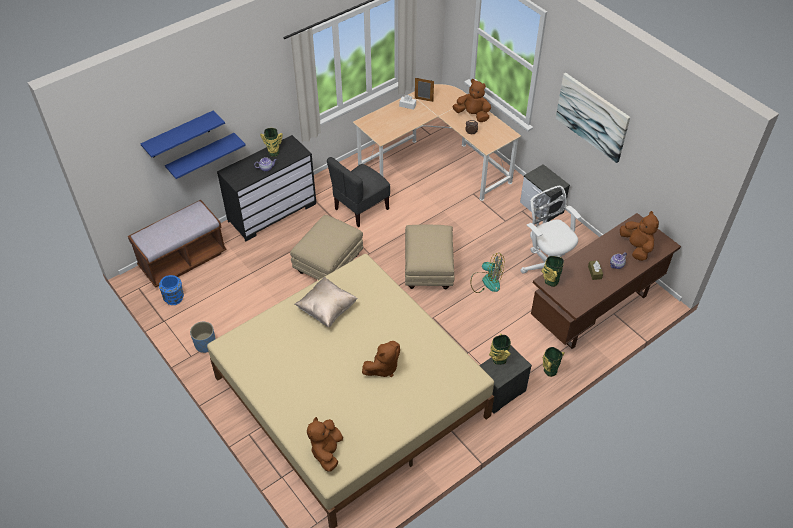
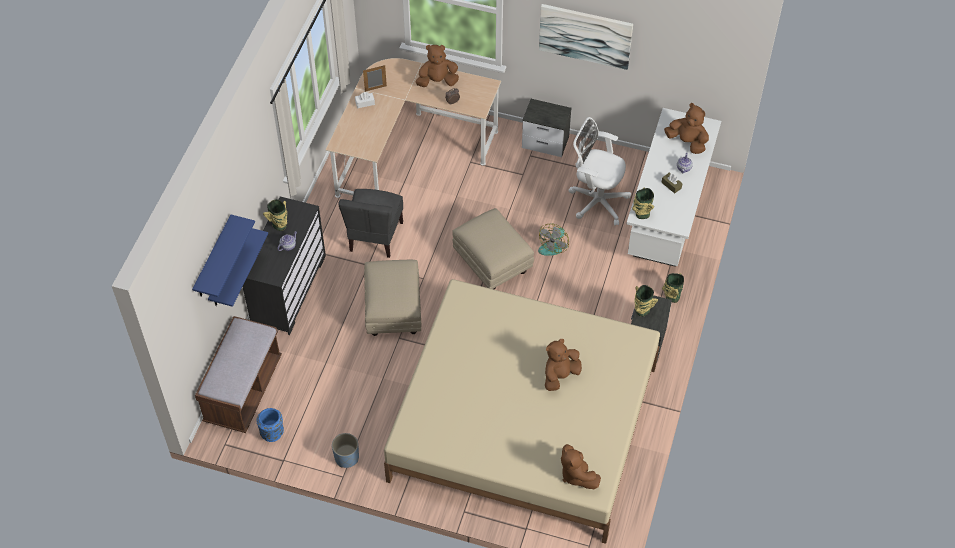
camera: 35 degrees left, 5 degrees up
(327, 309) = (465, 352): beige pillow -> none
(383, 368) = (560, 375): brown plush toy -> brown plush toy turned 150 degrees counterclockwise
(486, 281) = (554, 245): fan -> fan turned 135 degrees clockwise
(595, 310) = (667, 218): brown desk -> white desk

